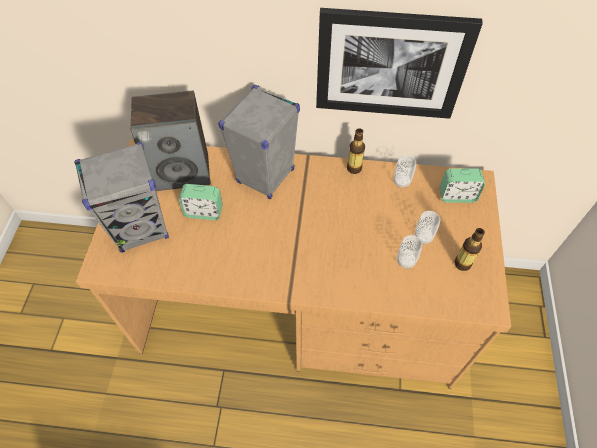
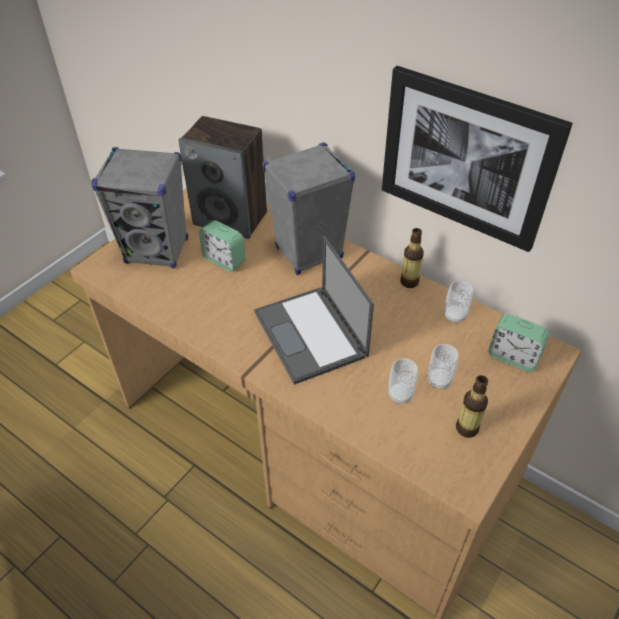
camera: 30 degrees right, 10 degrees down
(314, 244) = (311, 335): none -> laptop

